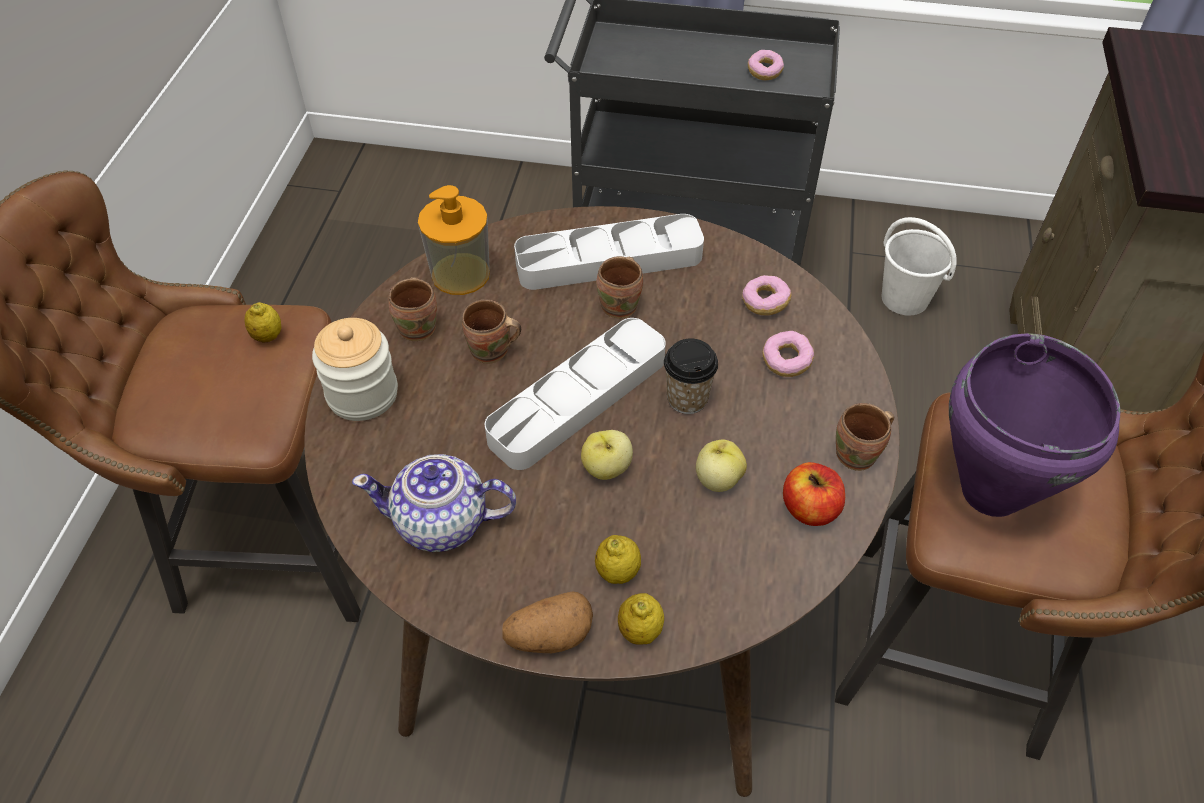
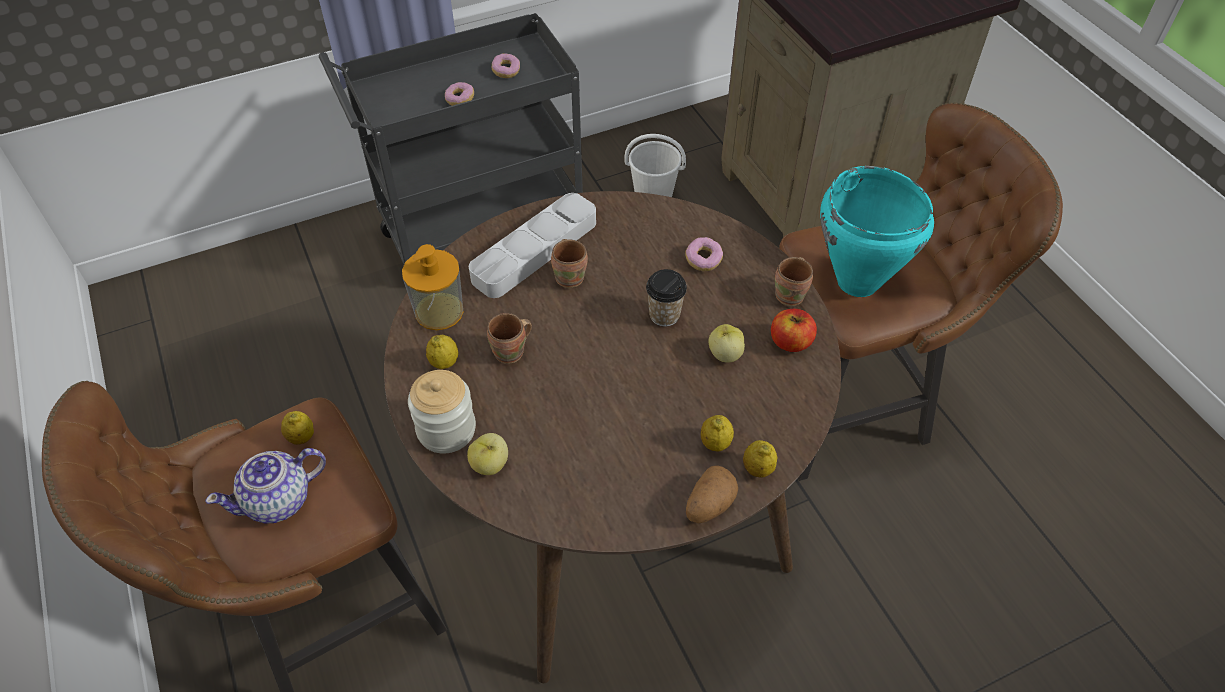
camera: 35 degrees left, 0 degrees up
(420, 327) = (444, 363): brown mug -> lemon
(442, 523) = (581, 479): teapot -> teapot (279, 500)
(578, 399) = (597, 352): grey tray -> none
(606, 468) = (653, 386): apple -> apple (490, 465)
(765, 303) = (659, 229): donut -> donut (460, 100)
(990, 492) = (857, 282): purple cooking pot -> turquoise cooking pot

